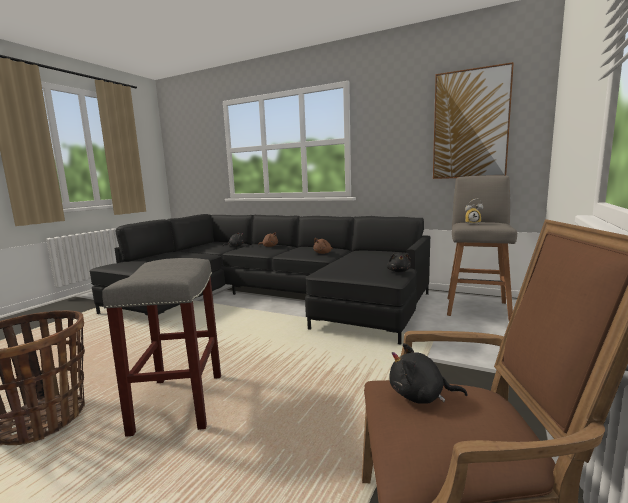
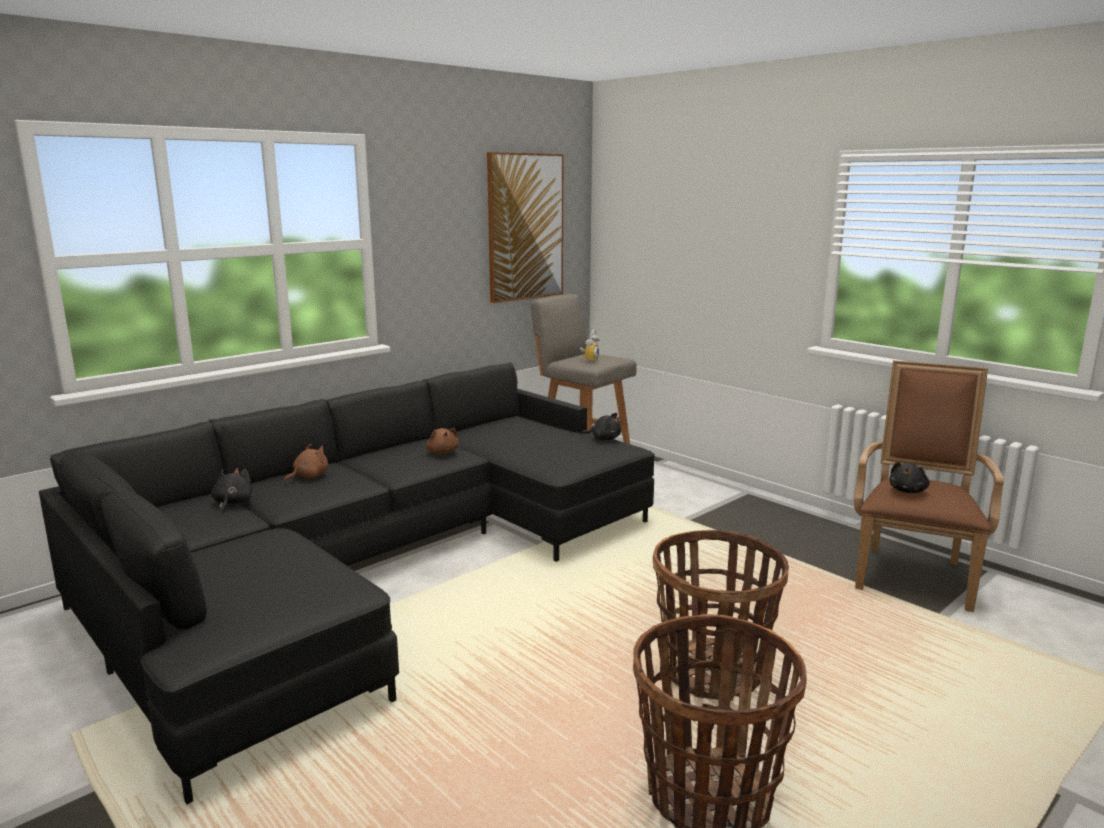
camera: 70 degrees left, 5 degrees up
(179, 404) = (713, 672): grey stool -> basket

